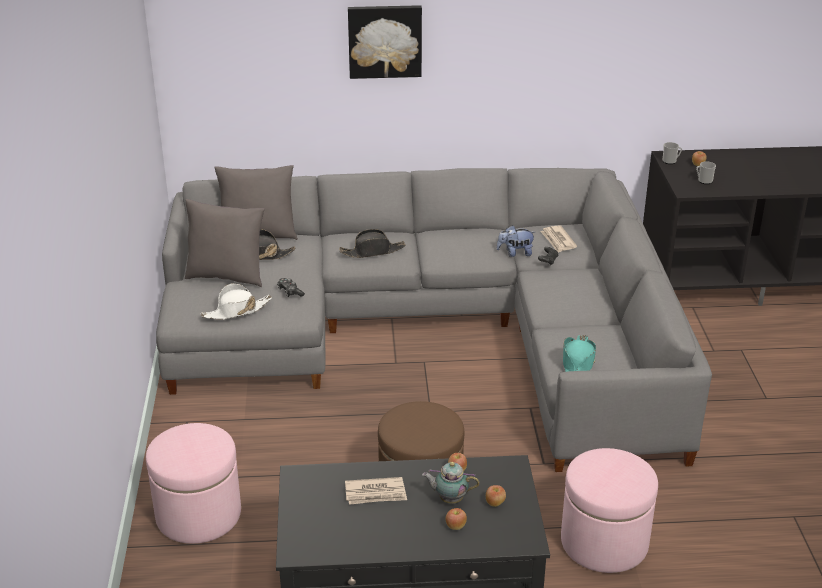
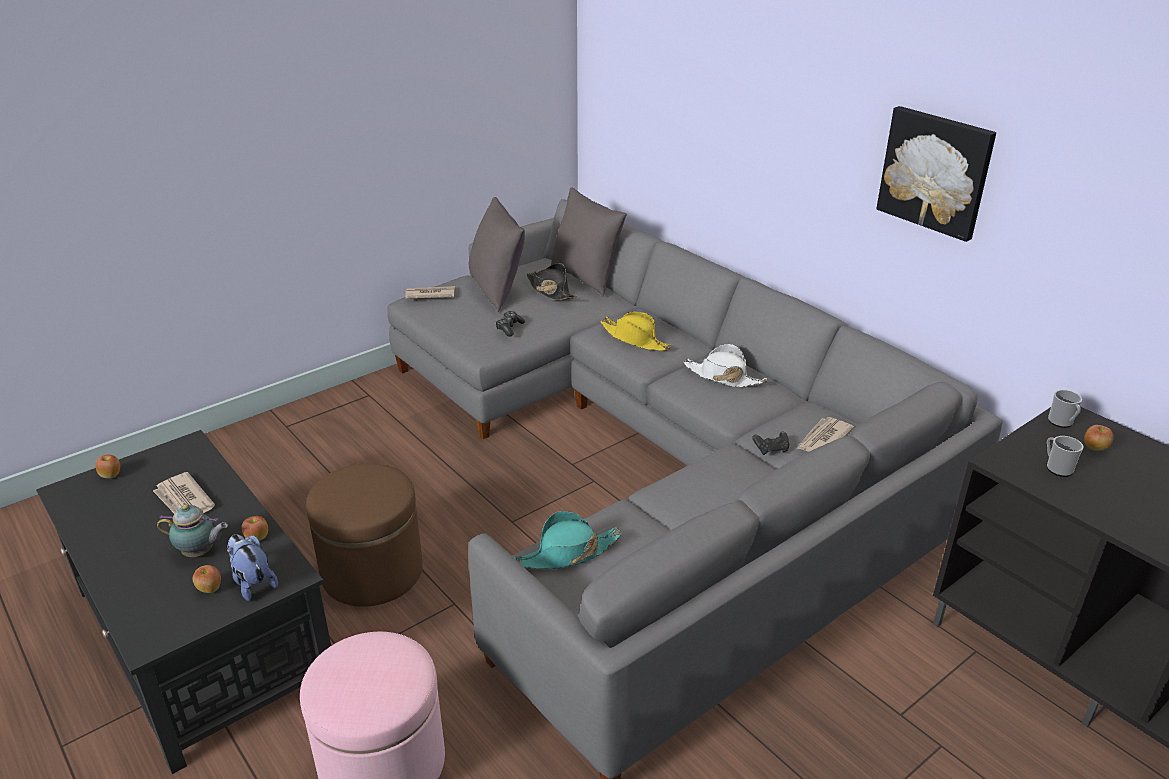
camera: 55 degrees right, 0 degrees up
(183, 307) = (430, 294): none -> newspaper
(198, 514) = (244, 457): pink ottoman -> none
(236, 311) = (450, 318): white hat -> white hat (723, 377)
(372, 251) = (635, 339): black hat -> yellow hat
(385, 41) = (761, 101): picture -> picture (936, 172)
(449, 499) = (200, 553): teapot -> teapot turned 120 degrees clockwise
(455, 526) = (151, 576): apple -> apple (111, 475)
(515, 253) = (758, 422): plush toy -> plush toy (253, 582)

